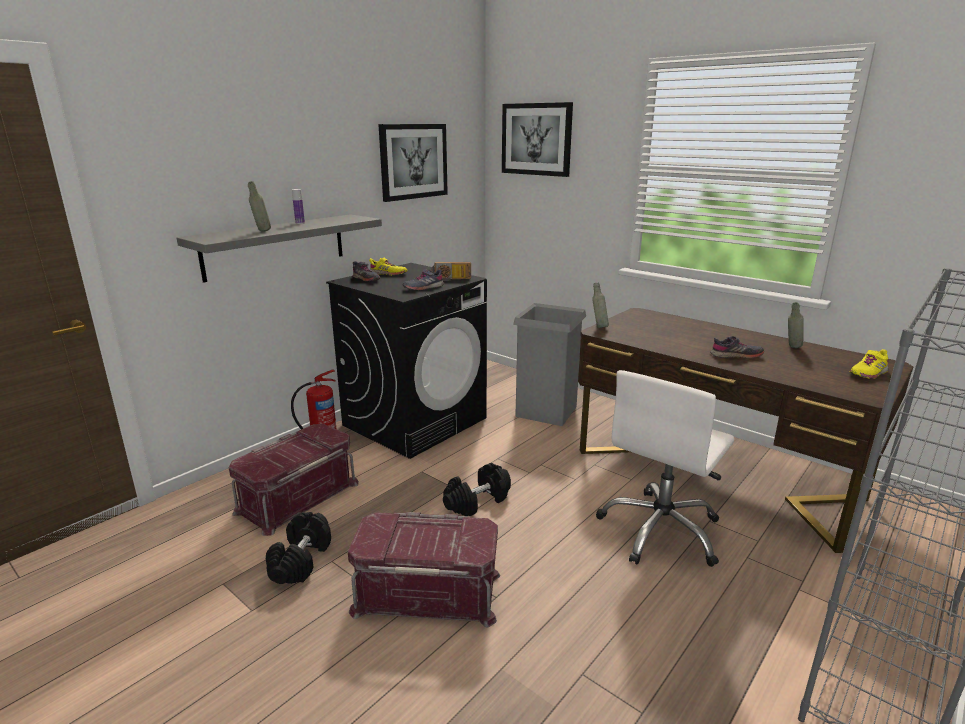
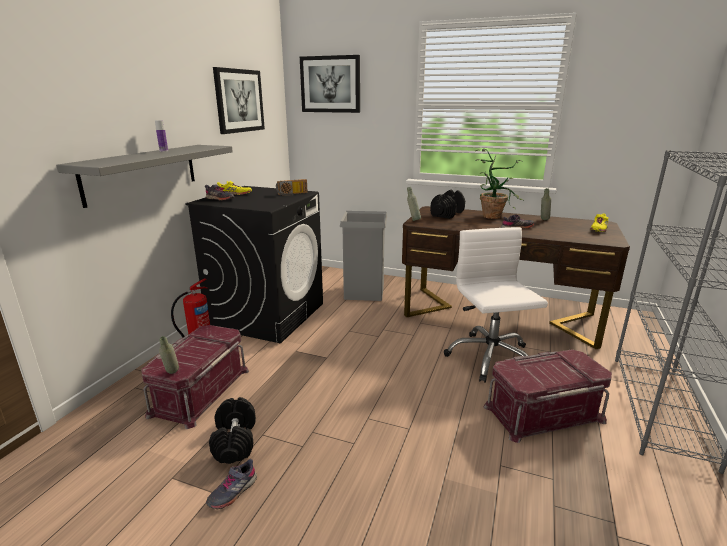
camera: 20 degrees left, 0 degrees up
(262, 231) = (139, 157): grey bottle -> grey bottle (172, 374)
(423, 288) = (276, 201): grey shoe -> grey shoe (232, 491)
(428, 591) = (356, 438): red storage box -> red storage box (543, 412)
(477, 502) = (353, 364): black dumbbell -> black dumbbell (447, 214)
(661, 530) = (490, 357): white office chair -> white office chair turned 150 degrees clockwise
(721, 332) = (494, 215): none -> potted plant

